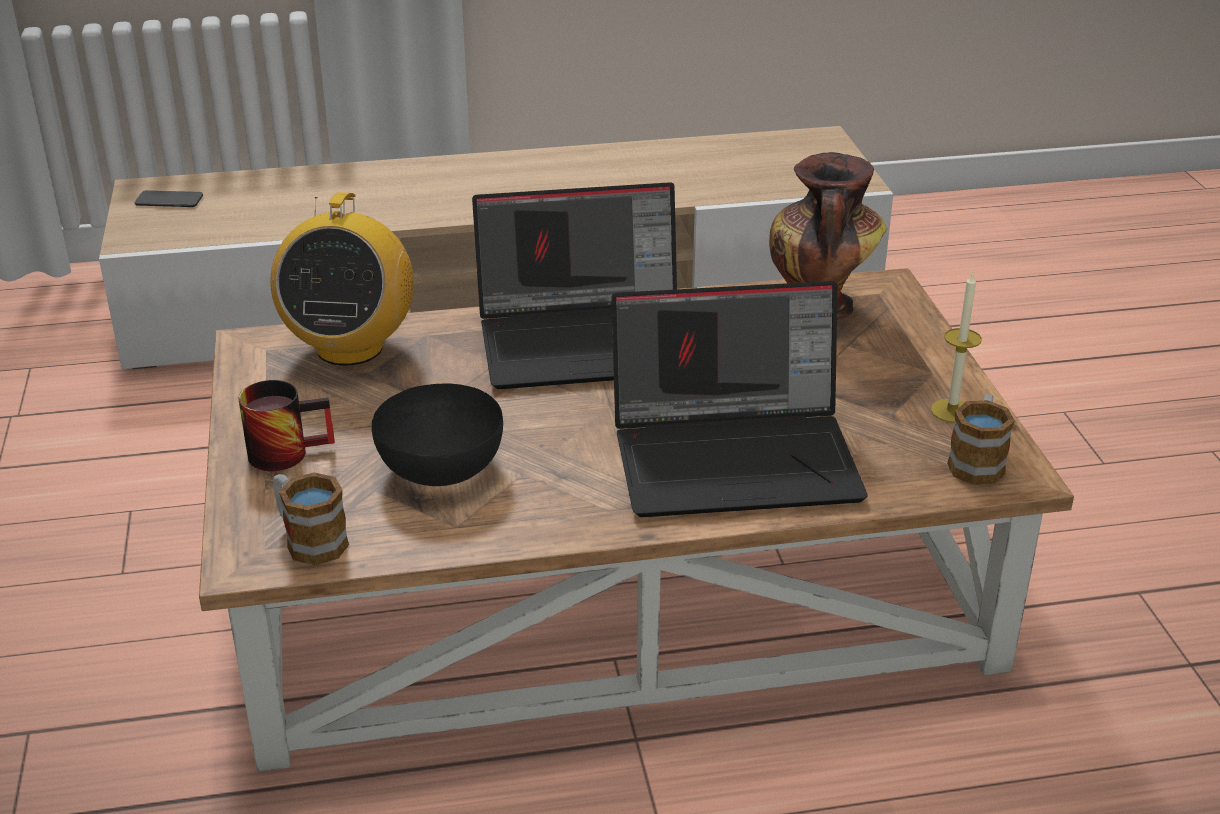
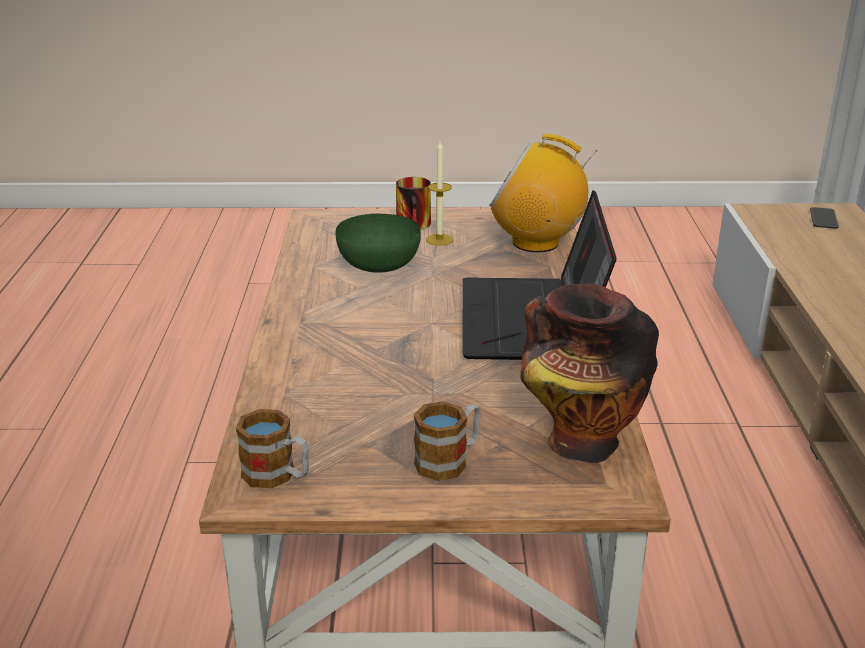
camera: 100 degrees right, 5 degrees down
(309, 540) = (324, 230): mug -> mug (449, 460)
(441, 467) = (378, 264): black bowl -> green bowl
(737, 456) = (341, 363): laptop -> none
(952, 411) = (362, 480): candle -> candle (439, 239)

